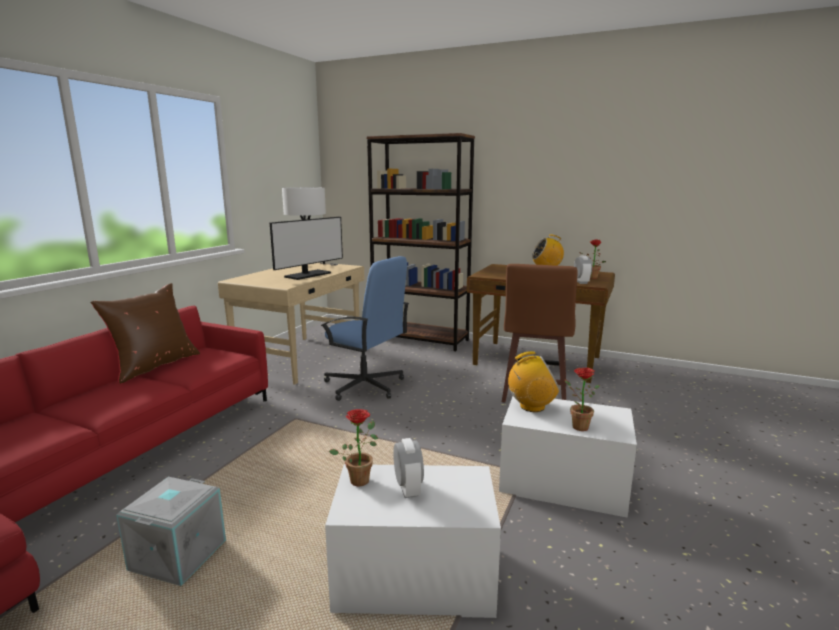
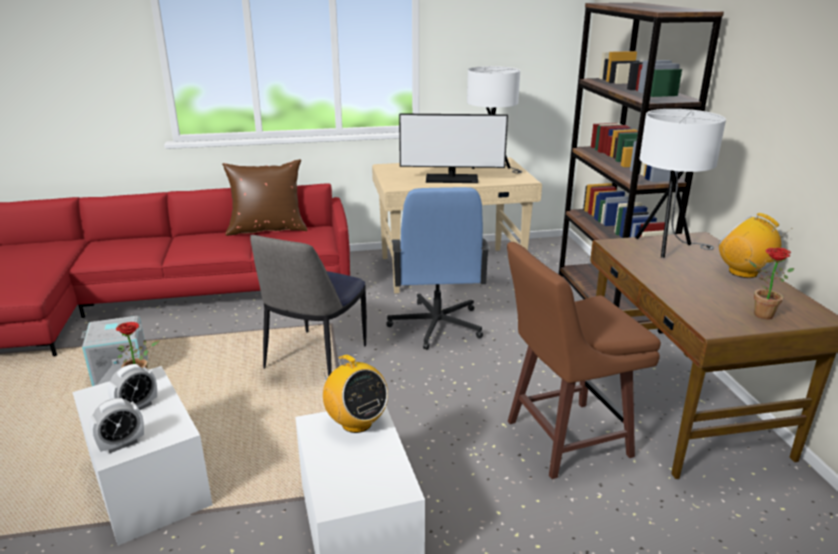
camera: 55 degrees right, 10 degrees up
(336, 440) = (314, 359): none -> chair
(500, 271) = (666, 248): none -> white table lamp
(576, 426) = (330, 466): potted plant -> none
(581, 282) = (706, 313): alarm clock -> alarm clock (121, 444)

